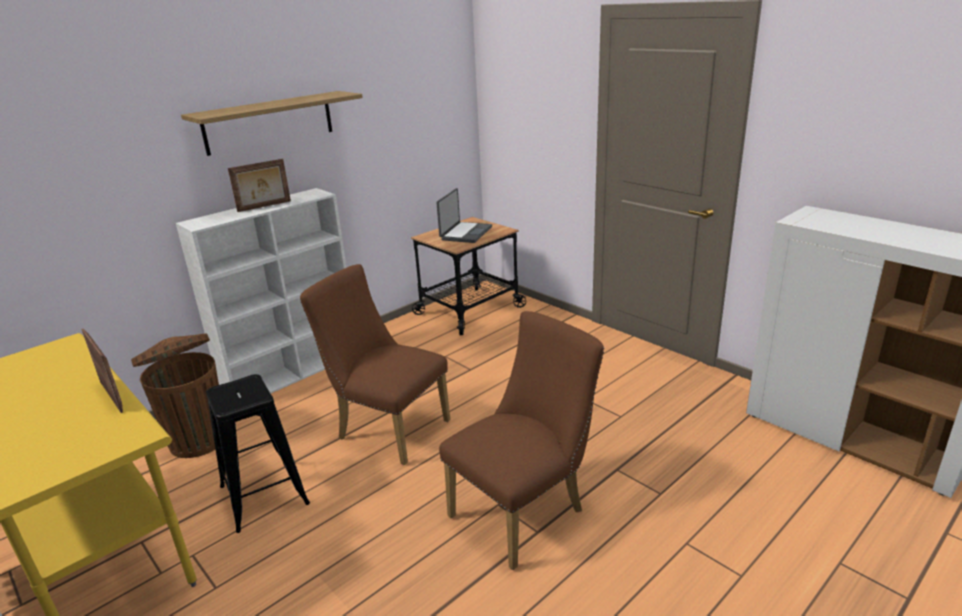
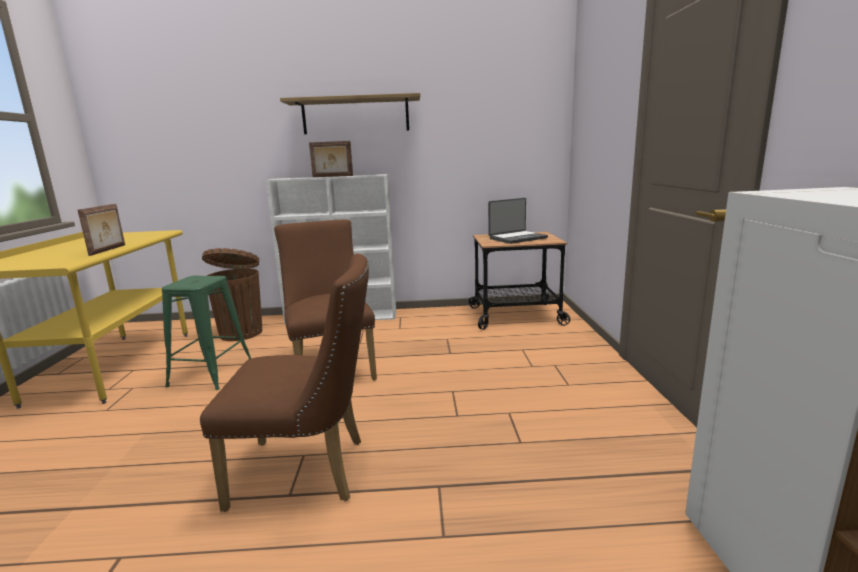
camera: 40 degrees right, 10 degrees down
(264, 495) = (211, 374): black stool -> green stool

